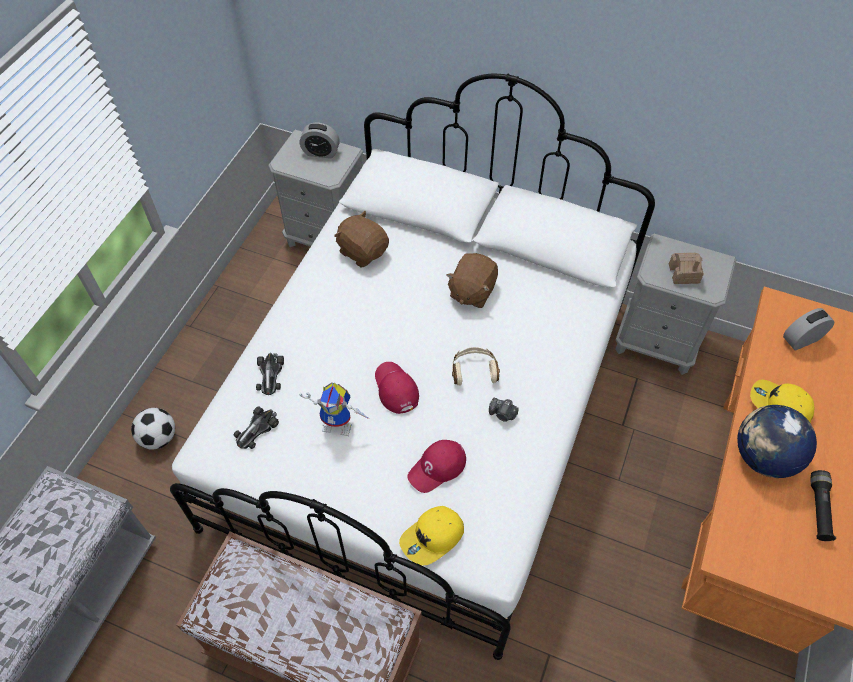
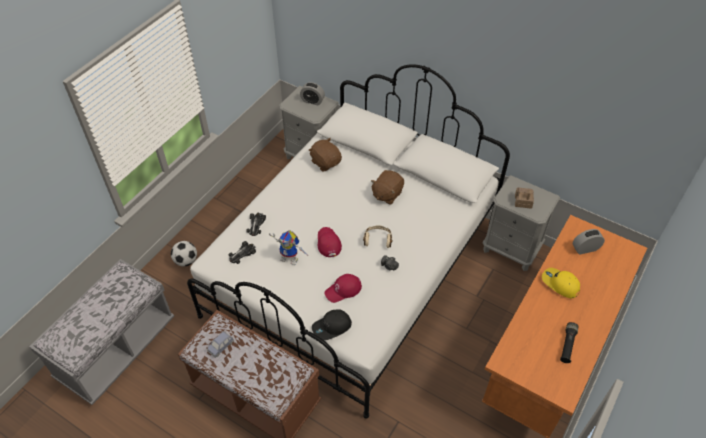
camera: 10 degrees right, 5 degrees down
(249, 600) = (221, 346): none -> blue toy car
(433, 538) = (332, 327): yellow cap -> black cap
(763, 457) = (541, 312): globe -> none

